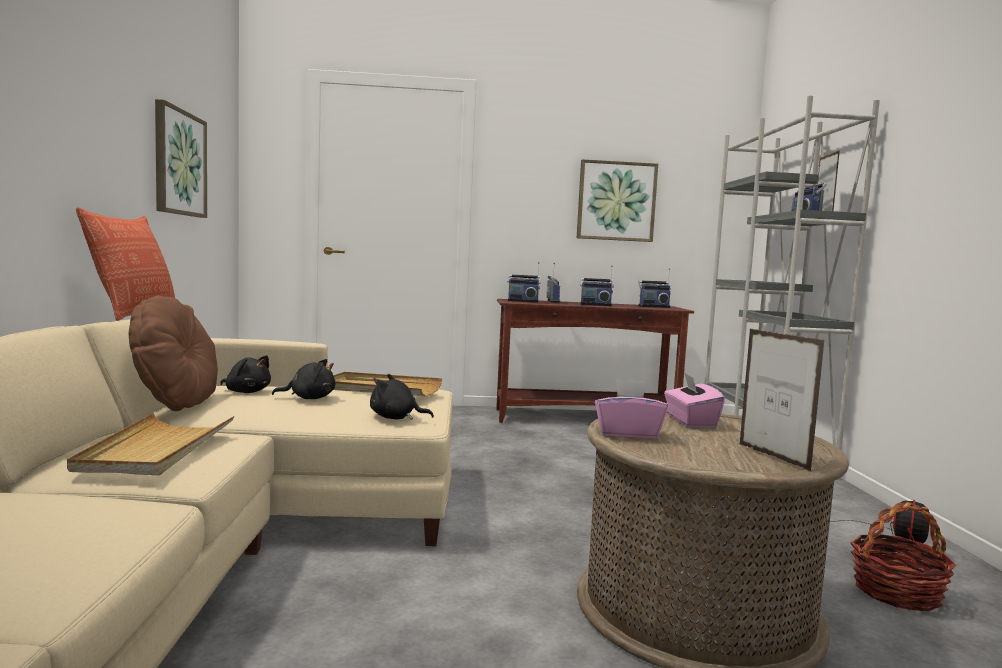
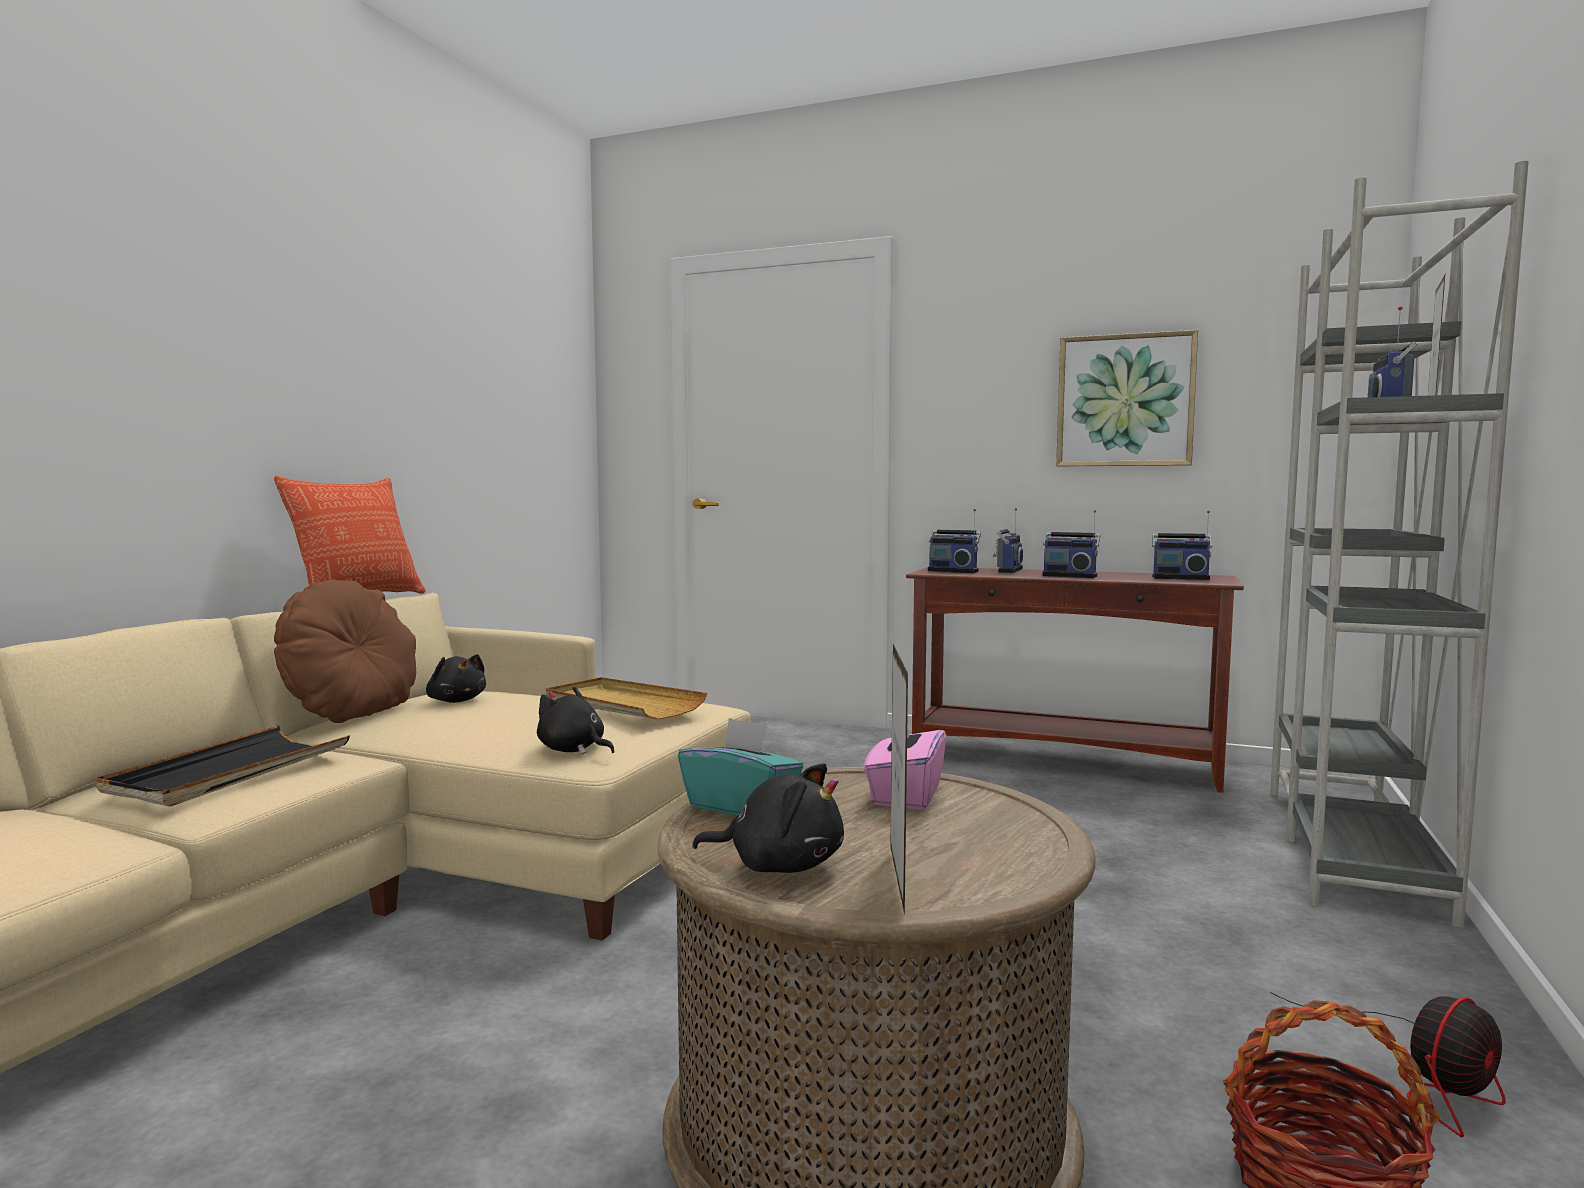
camera: 25 degrees right, 0 degrees up
(157, 449) = (229, 772): beige tray -> black tray
(179, 163) = (472, 405): picture -> none
(309, 398) = (506, 714): black plush toy -> black plush toy (779, 865)
(627, 433) = (741, 806): pink tissue box -> turquoise tissue box

